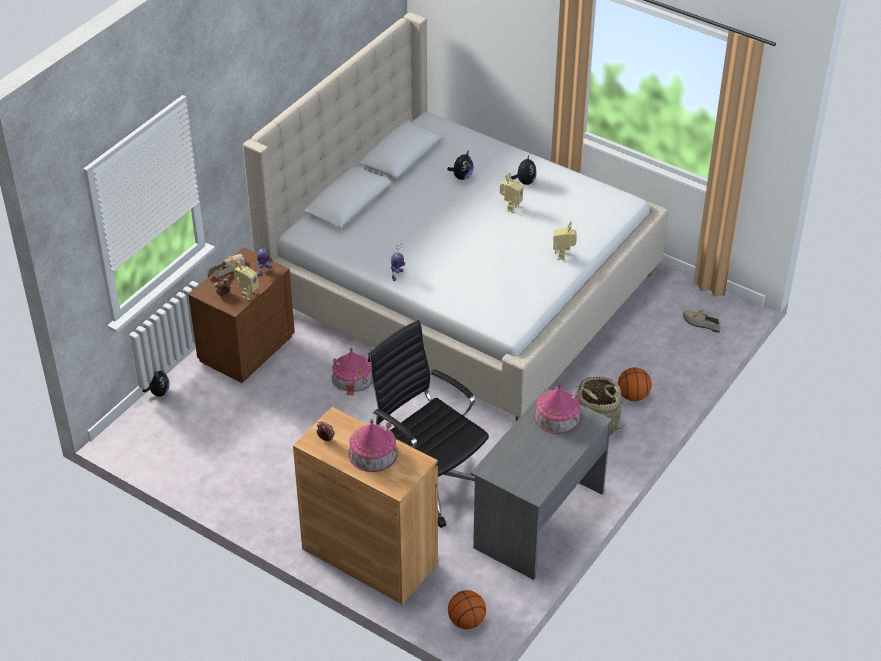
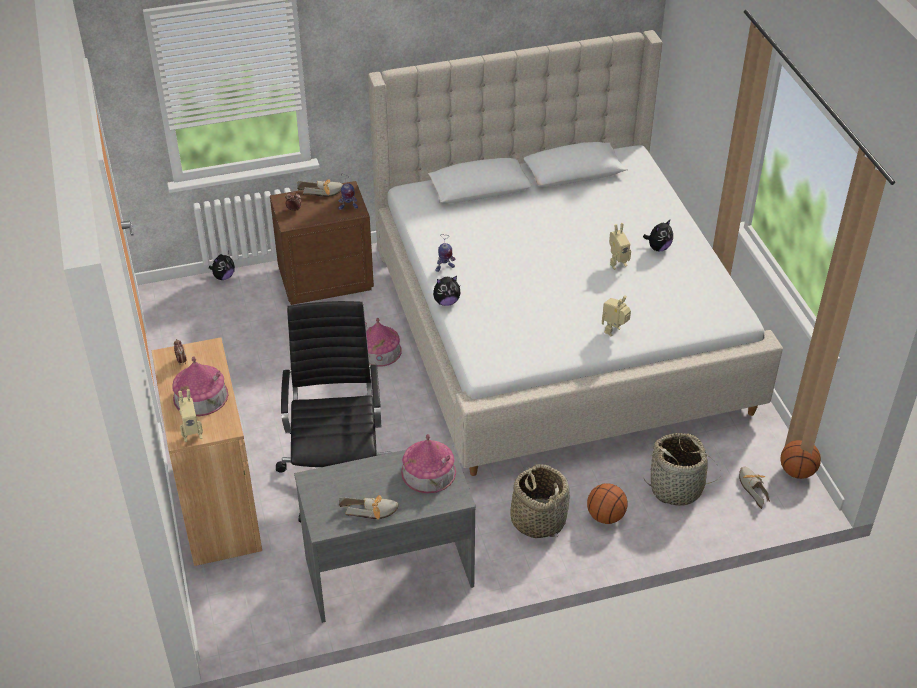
camera: 40 degrees right, 0 degrees up
(247, 294) = (312, 219): toy robot -> toy robot (192, 434)
(462, 177) = (604, 214): plush toy -> plush toy (446, 302)
(466, 621) = (225, 617): basketball -> basketball (797, 471)
(552, 463) = (372, 511): none -> shoe
(656, 351) = (677, 488): none -> basket

